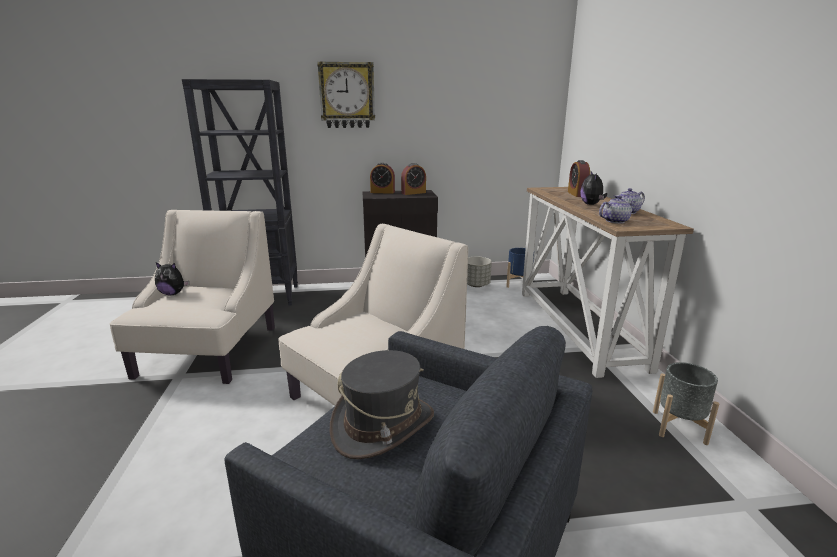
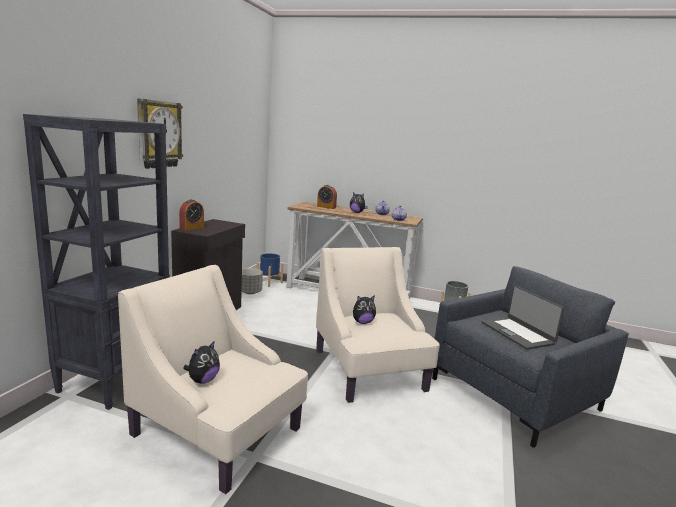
camera: 65 degrees left, 5 degrees down
(351, 322) = (362, 322): none -> plush toy
(383, 426) = (517, 333): grey hat -> laptop
(413, 193) = (216, 224): alarm clock -> none

